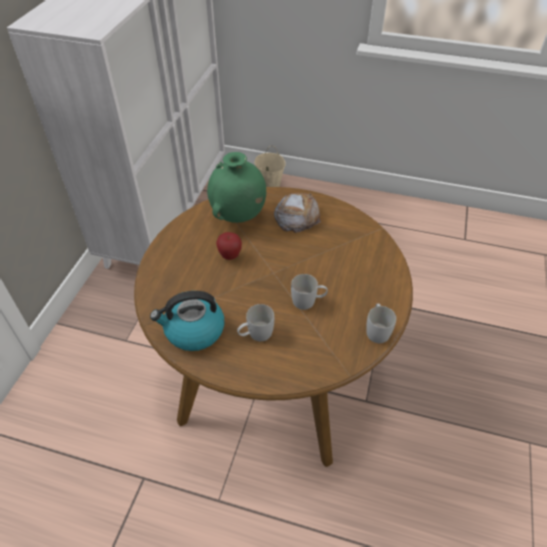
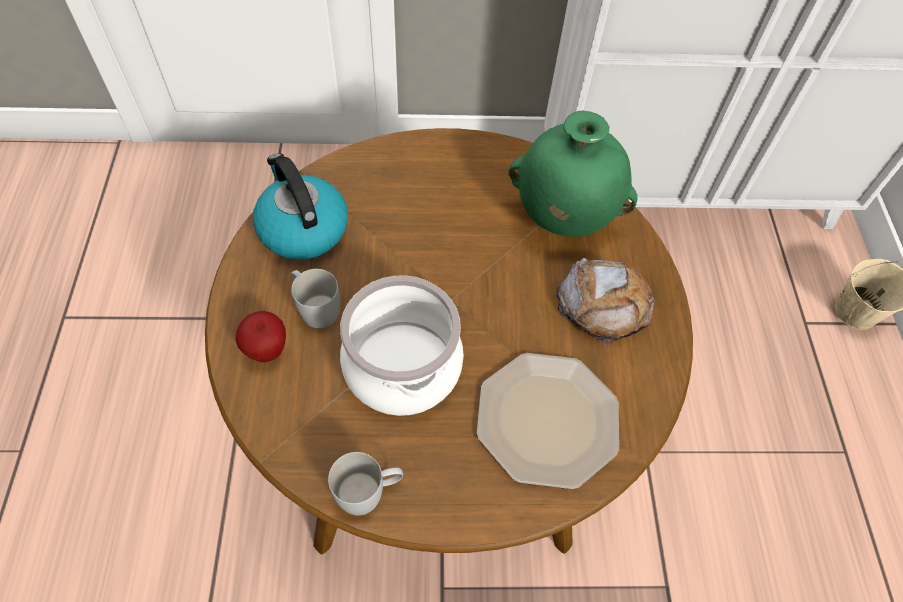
camera: 70 degrees right, 10 degrees up
(230, 256) = (467, 231): apple -> apple (267, 350)
(308, 301) = (404, 366): white mug -> cooking pot
(354, 252) = (549, 420): none -> plate

